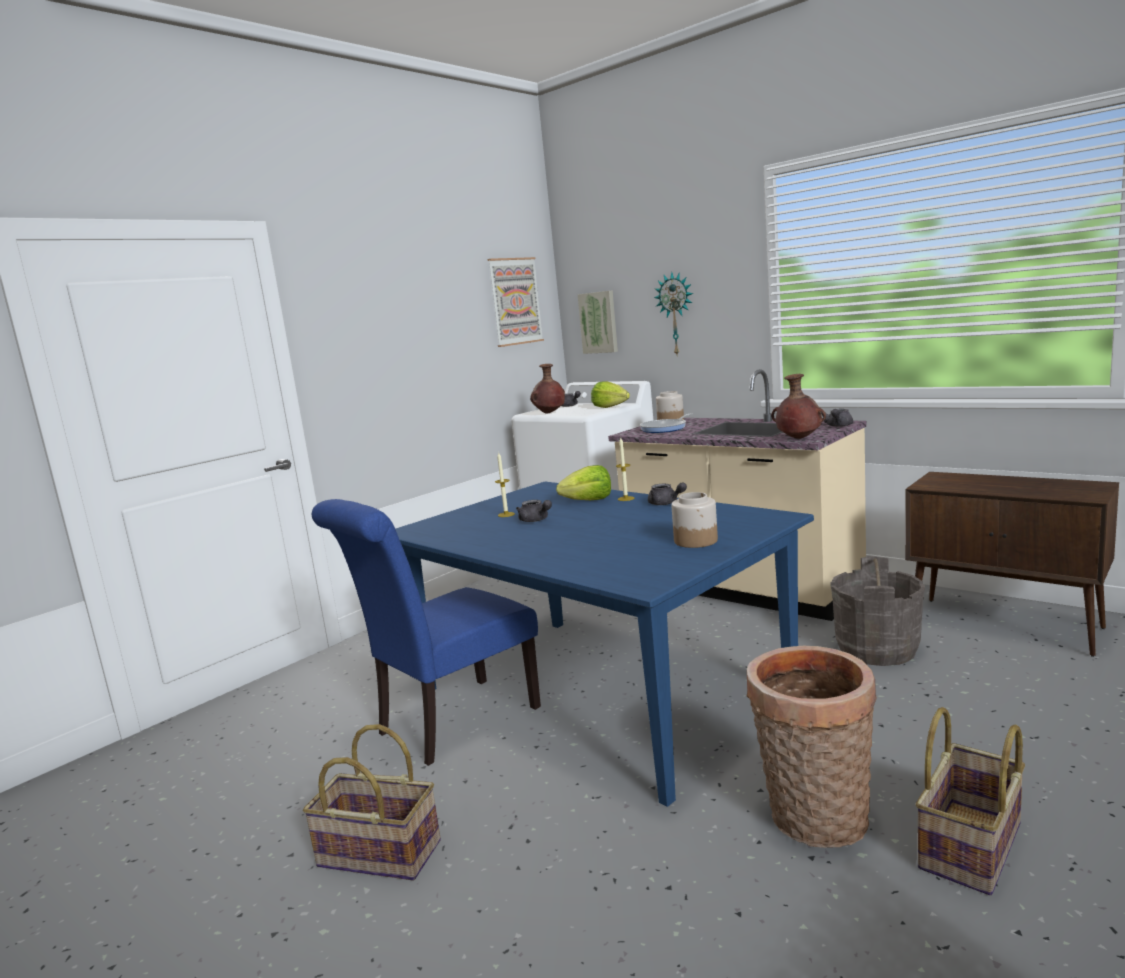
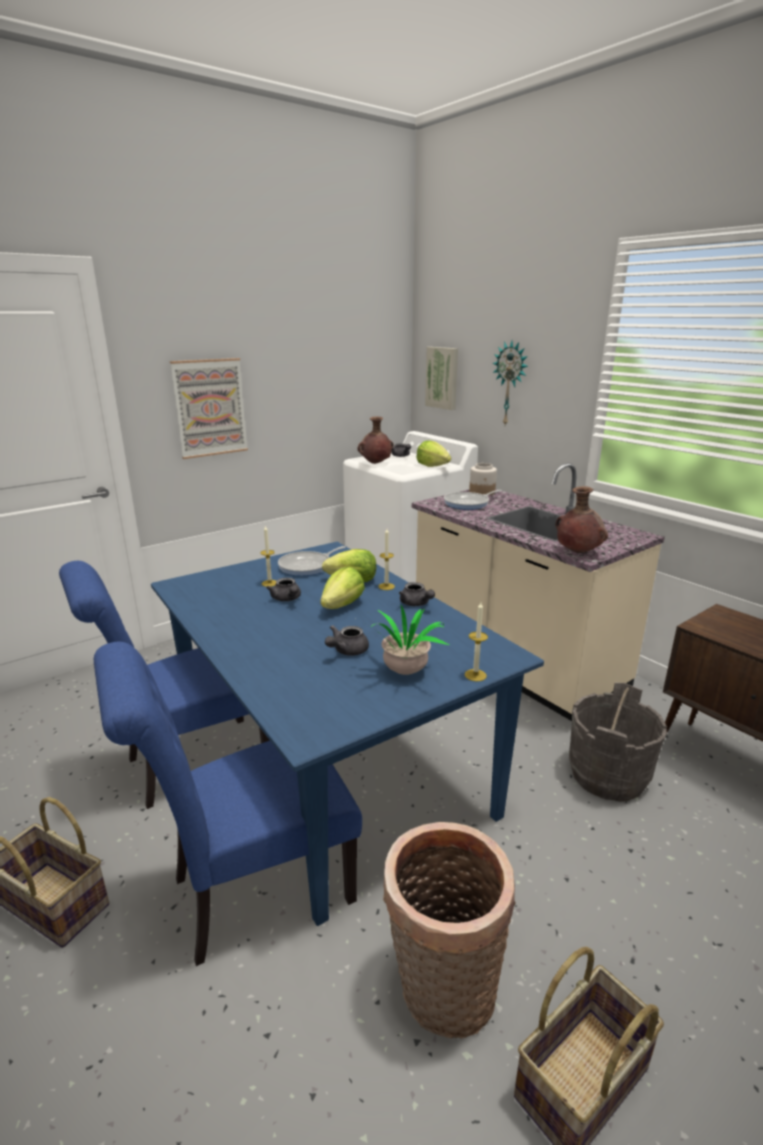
camera: 10 degrees right, 10 degrees up
(515, 301) = (363, 348): picture -> picture (210, 408)
(532, 499) = (307, 566): none -> frying pan
(584, 799) = (251, 892): none -> blue chair
(595, 515) = (342, 605): none -> lettuce
(696, 541) = (403, 674): jar -> potted plant
(761, 531) = (475, 675): none -> candle
(838, 426) = (630, 539): grey teapot -> grey teapot (346, 651)

